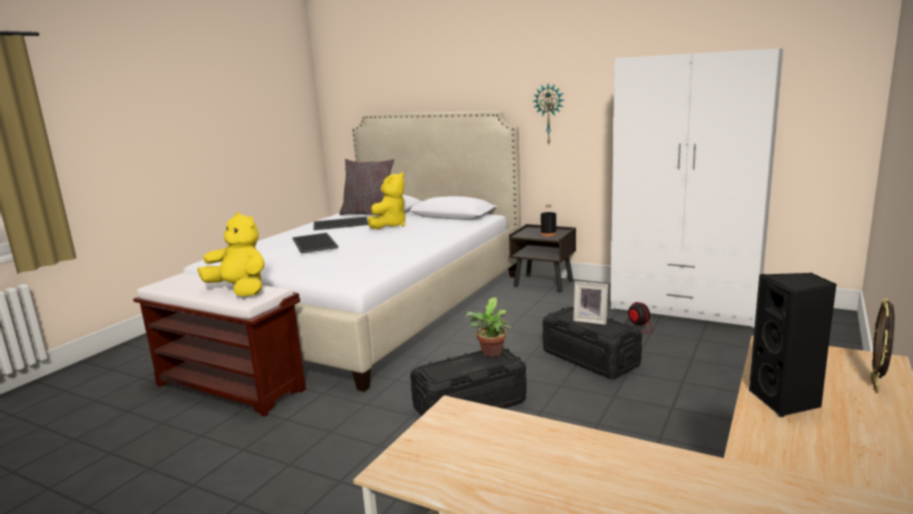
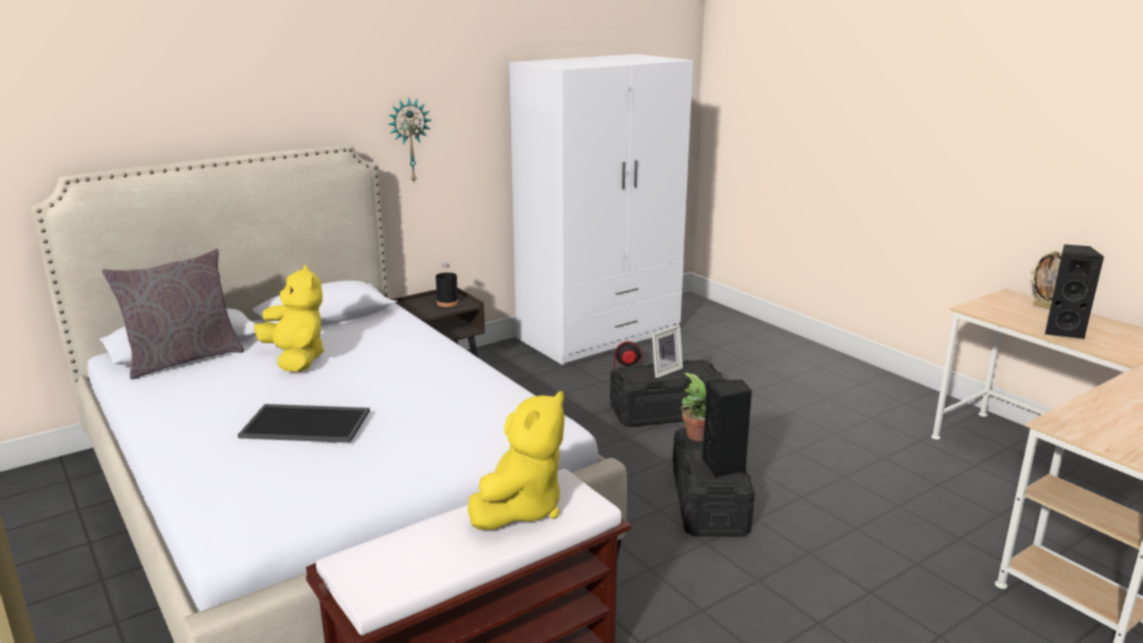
camera: 65 degrees left, 5 degrees up
(240, 290) = (521, 508): yellow plush toy -> yellow plush toy turned 150 degrees clockwise
(341, 223) = (205, 388): tray -> none
(454, 371) = (724, 467): none -> black speaker

